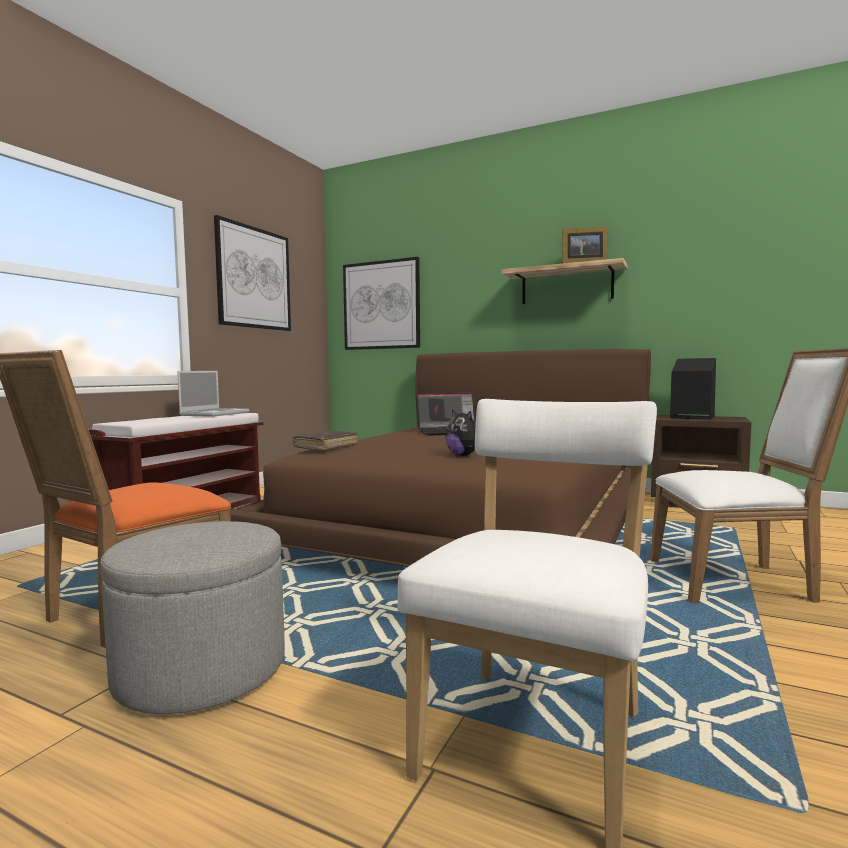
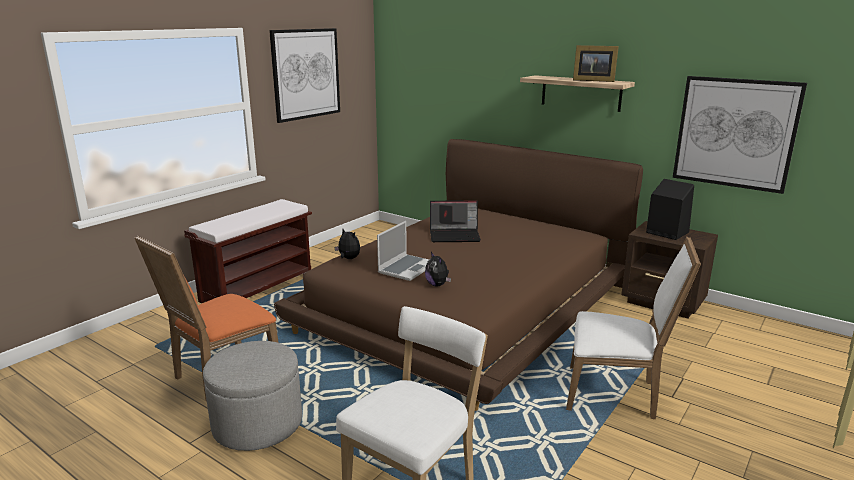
camera: 10 degrees right, 15 degrees up
(215, 414) = (274, 207): laptop -> laptop (407, 268)
(326, 447) = (348, 259): brown book -> plush toy
(381, 305) = (421, 85): picture -> picture (735, 133)

